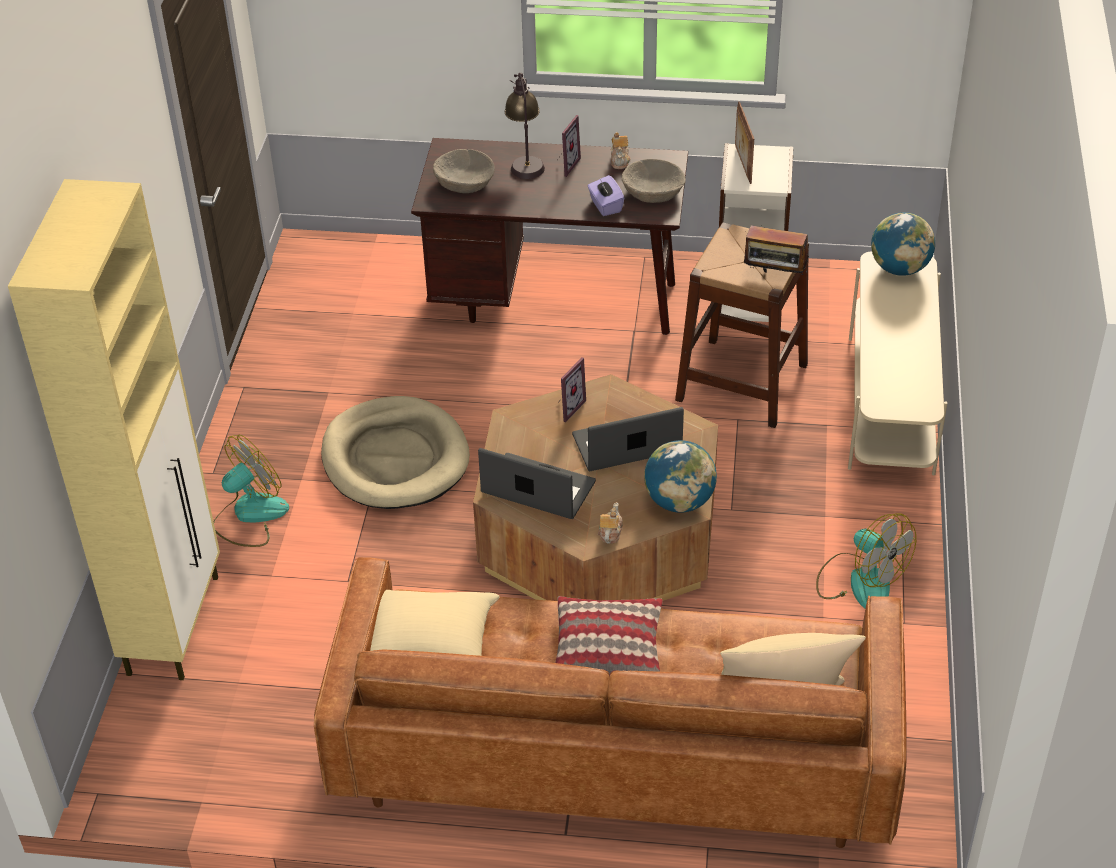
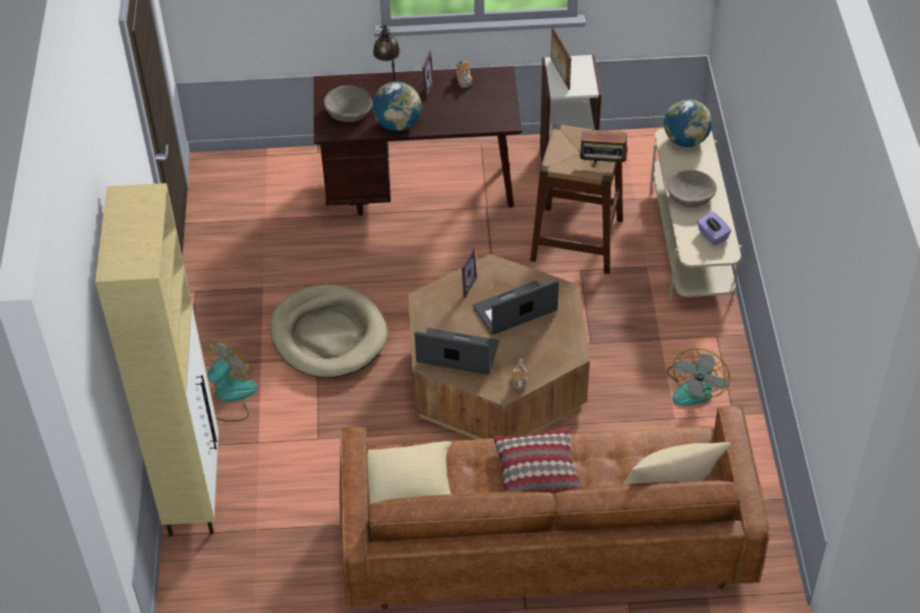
camera: 10 degrees left, 5 degrees up
(605, 206) = (462, 120): purple tissue box -> purple tissue box (712, 236)
(652, 191) = (495, 104): beige bowl -> beige bowl (690, 196)
(679, 501) = (564, 350): globe -> globe (398, 124)
(860, 581) = (695, 386): fan -> fan turned 75 degrees clockwise

